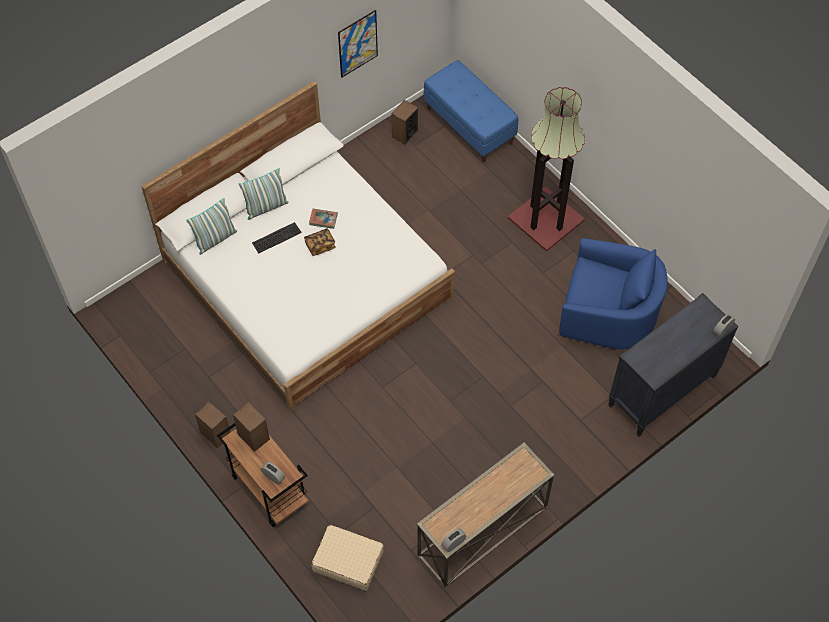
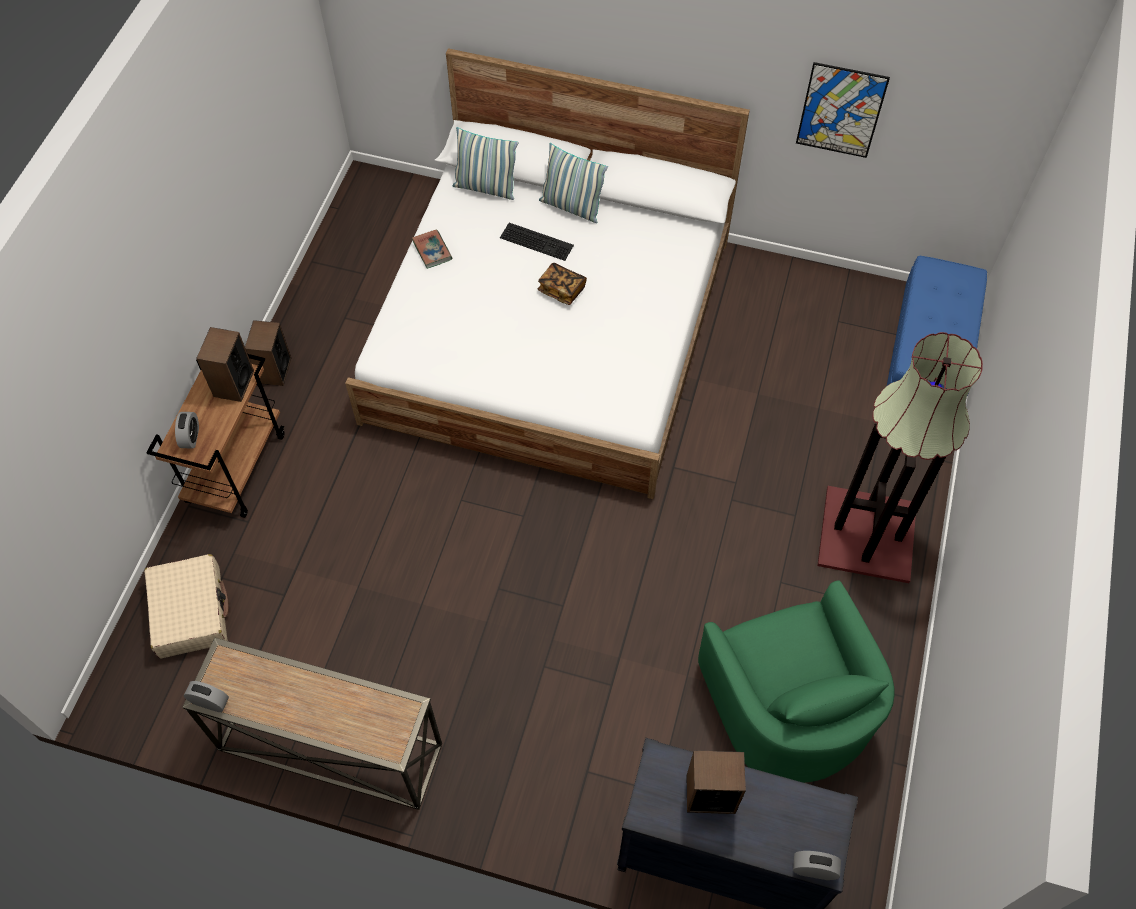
camera: 55 degrees right, 0 degrees up
(323, 219) = (602, 271): book -> book (432, 251)
(404, 134) = (844, 300): speaker -> speaker (710, 794)
(608, 313) = (787, 704): blue armchair -> green armchair

